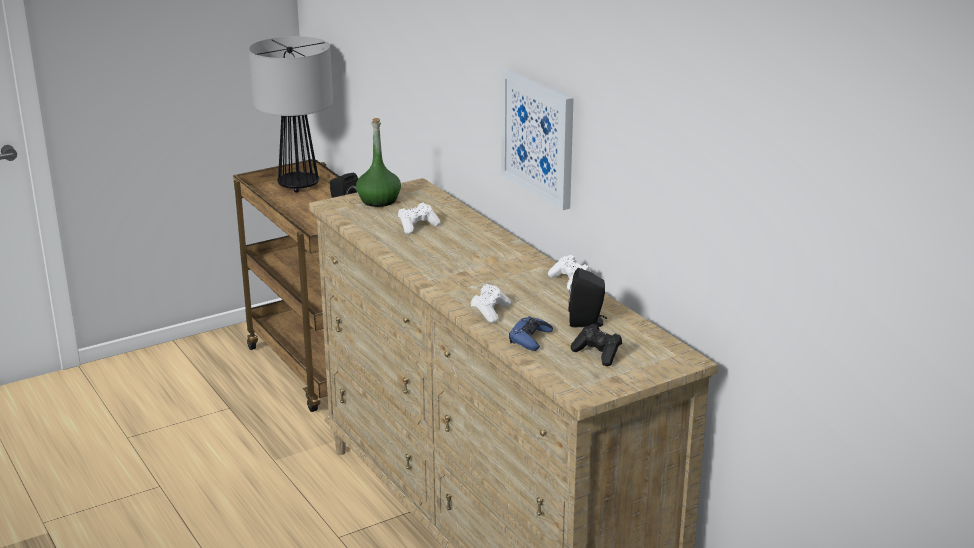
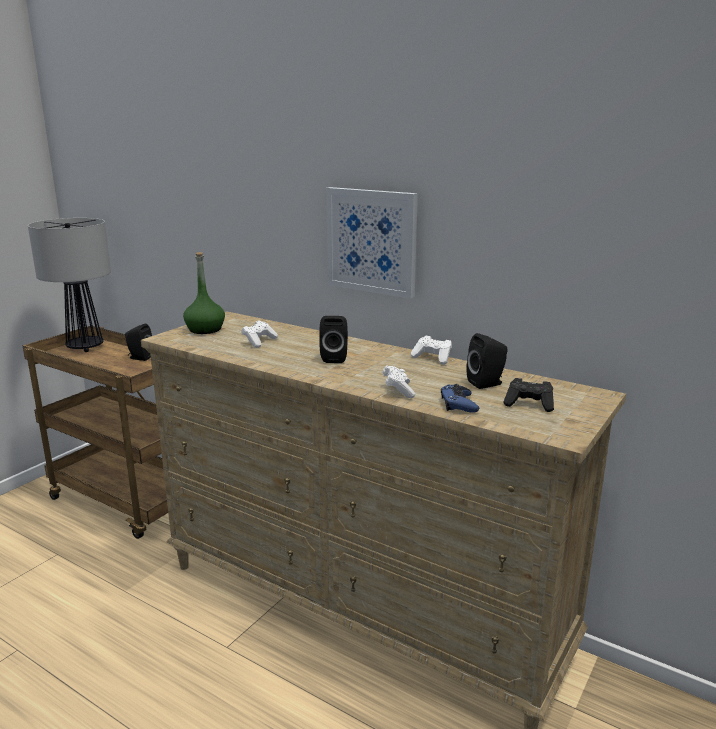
camera: 25 degrees left, 5 degrees down
(471, 262) = (335, 358): none -> black speaker

